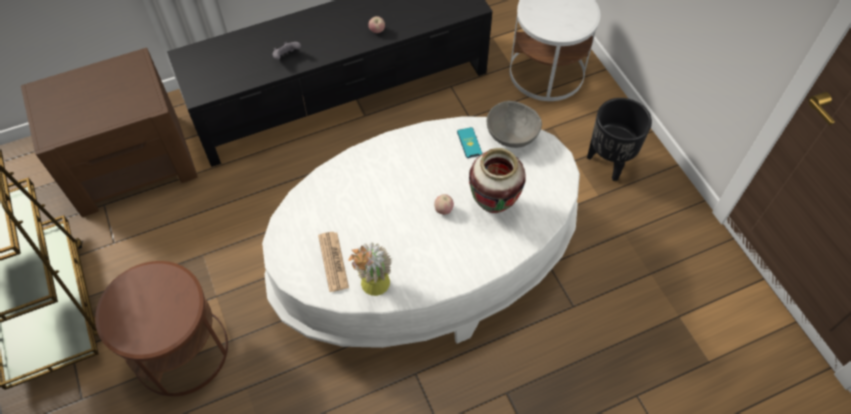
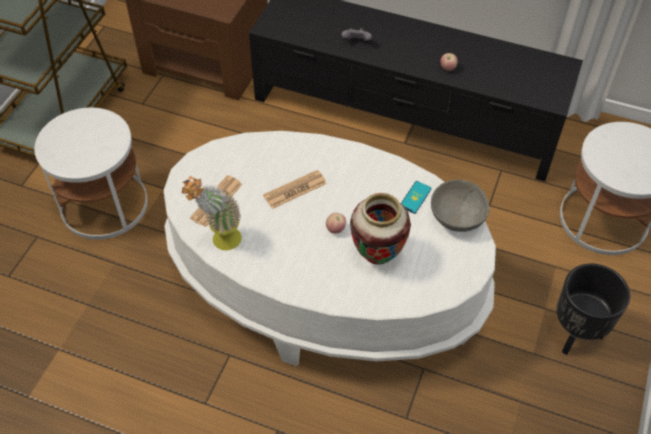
camera: 45 degrees right, 5 degrees down
(181, 350) = (105, 204): brown side table -> white side table
(381, 204) = (295, 190): none -> newspaper

